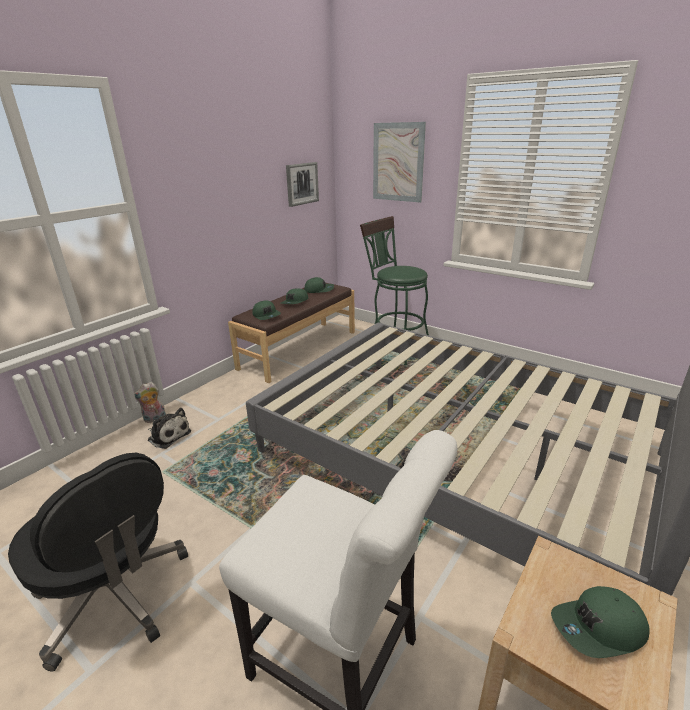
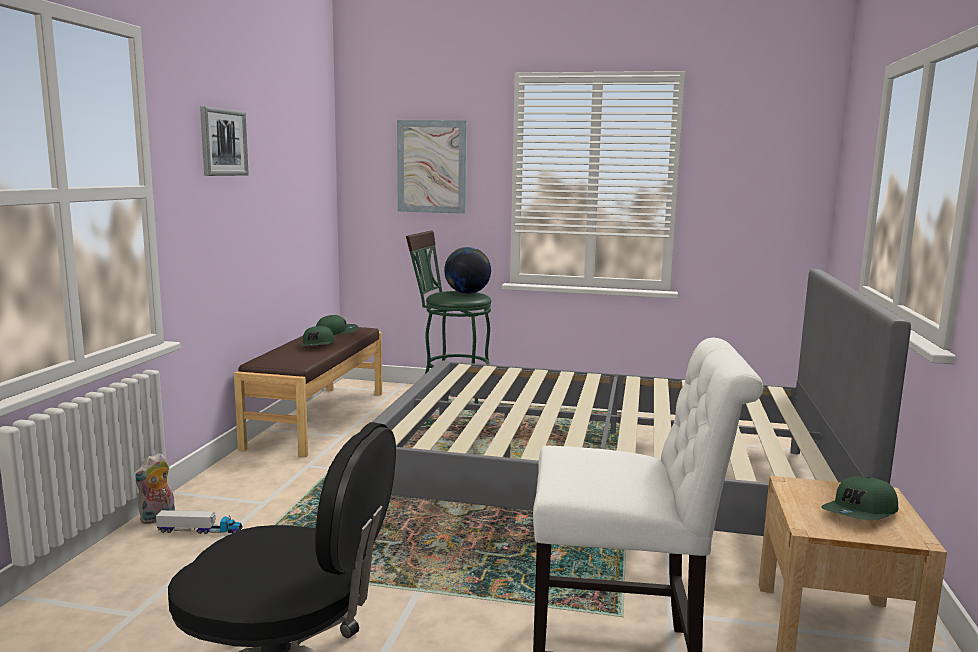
camera: 25 degrees left, 15 degrees down
(168, 435) = (200, 531): plush toy -> toy truck
(266, 315) = (292, 360): green cap -> none
(302, 184) = (308, 189): picture -> picture (223, 142)
(408, 270) = (467, 293): none -> globe

